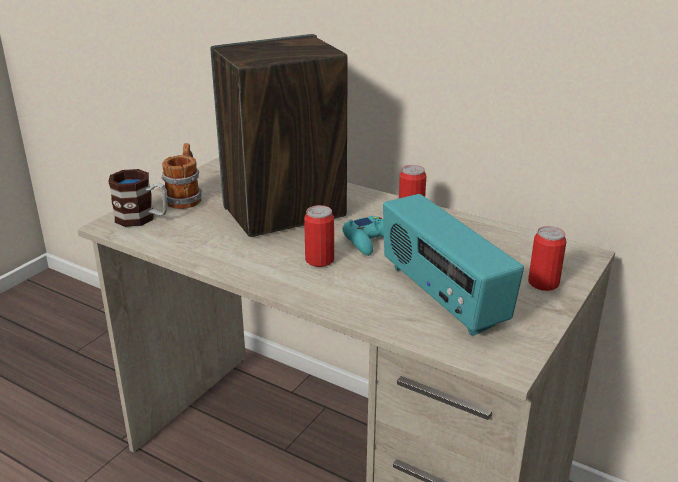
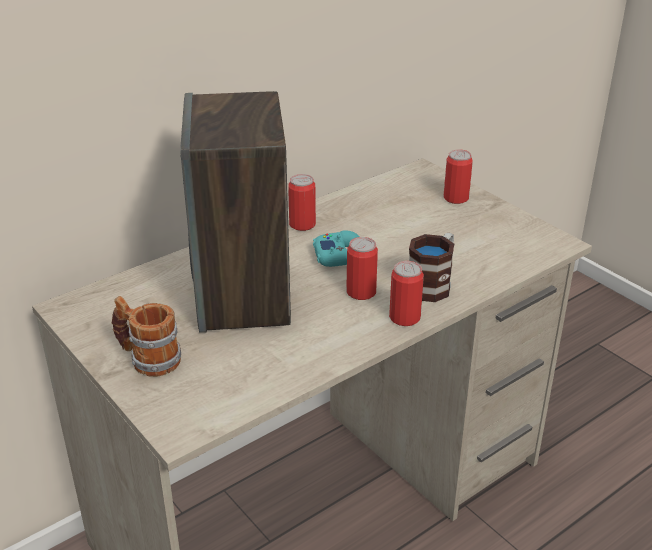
camera: 70 degrees left, 5 degrees up
(142, 218) = (182, 400): mug -> mug (433, 284)
(291, 287) = (404, 318): none -> can
(441, 297) = (456, 245): radio -> none

